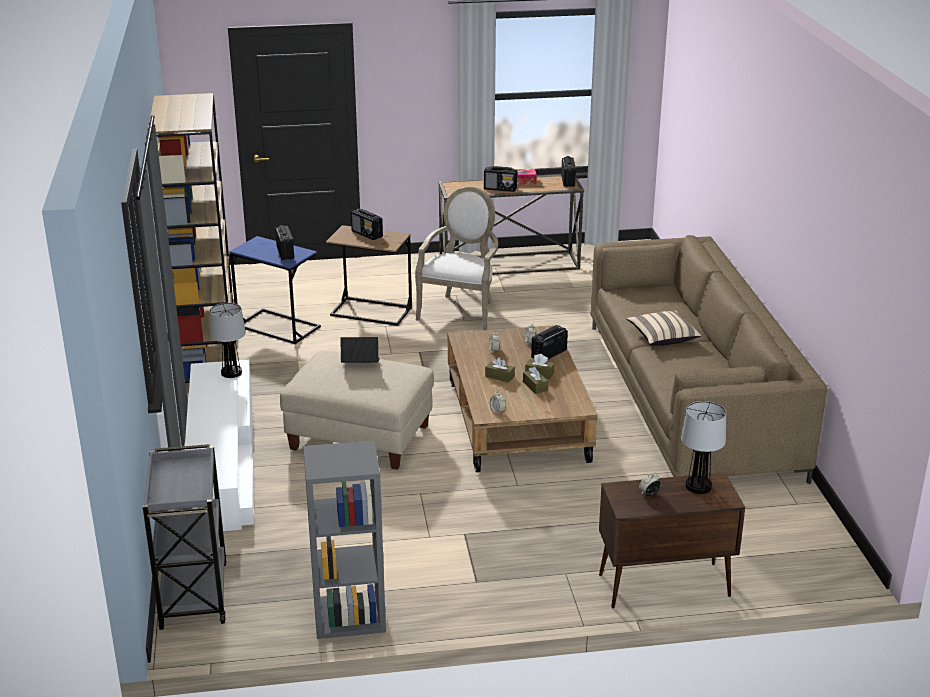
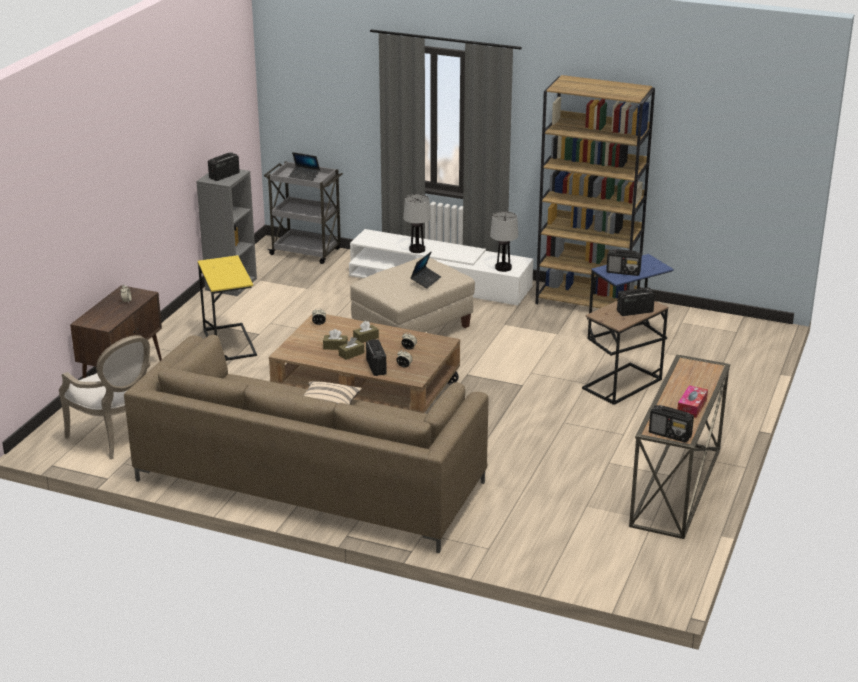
camera: 120 degrees right, 0 degrees up
(180, 481) = (304, 176): none -> laptop
(461, 310) = (585, 427): armchair -> armchair (118, 438)
(500, 189) = (678, 389): radio -> radio (224, 176)
(506, 546) = (229, 343): none -> yellow side table
(698, 486) = (109, 317): table lamp -> table lamp (417, 249)

